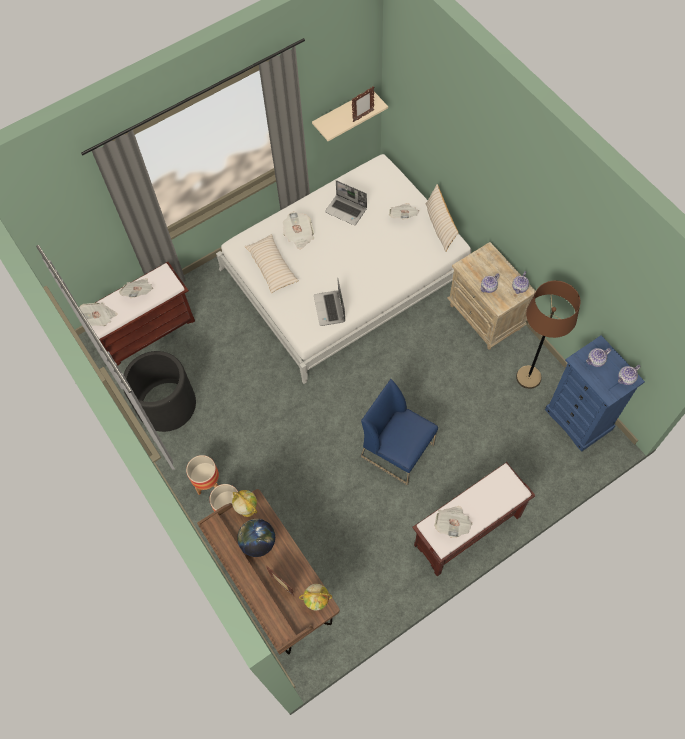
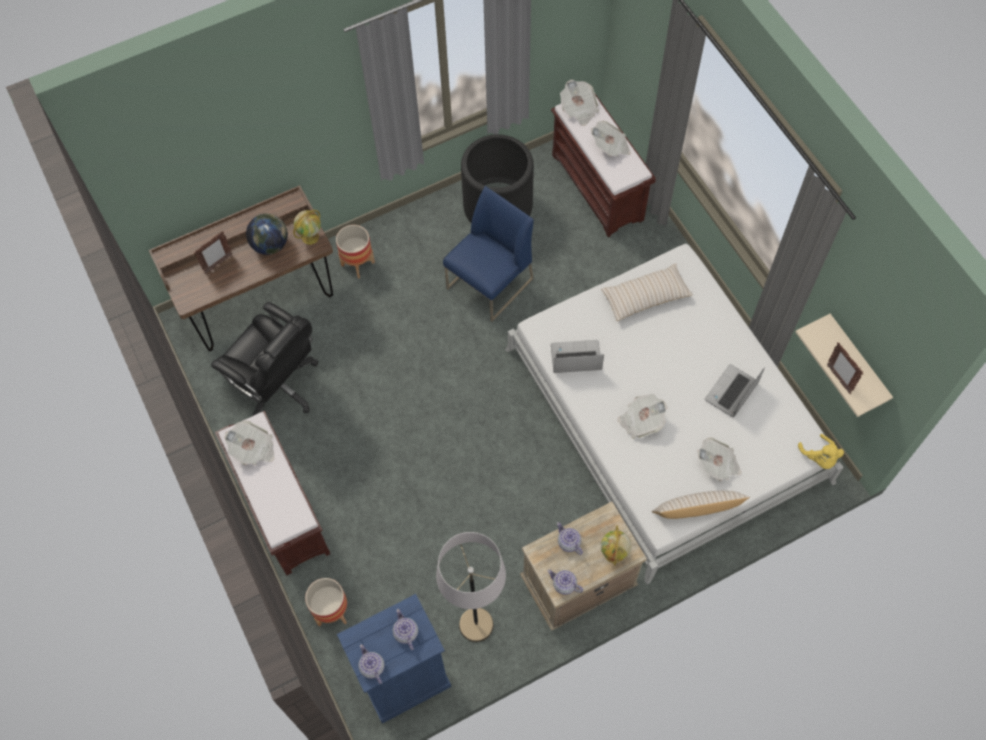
camera: 95 degrees right, 0 degrees up
(207, 483) = (395, 243): planter -> planter (331, 611)
(299, 235) = (693, 330): newspaper -> newspaper (641, 421)
(317, 601) = (194, 295): globe -> globe (614, 554)
(357, 557) = (278, 386): none -> black office chair
(388, 161) = (819, 458): none -> yellow plush toy
(398, 450) = (399, 446): blue chair -> blue chair (490, 284)
(528, 377) = (476, 625): brown floor lamp -> grey floor lamp

